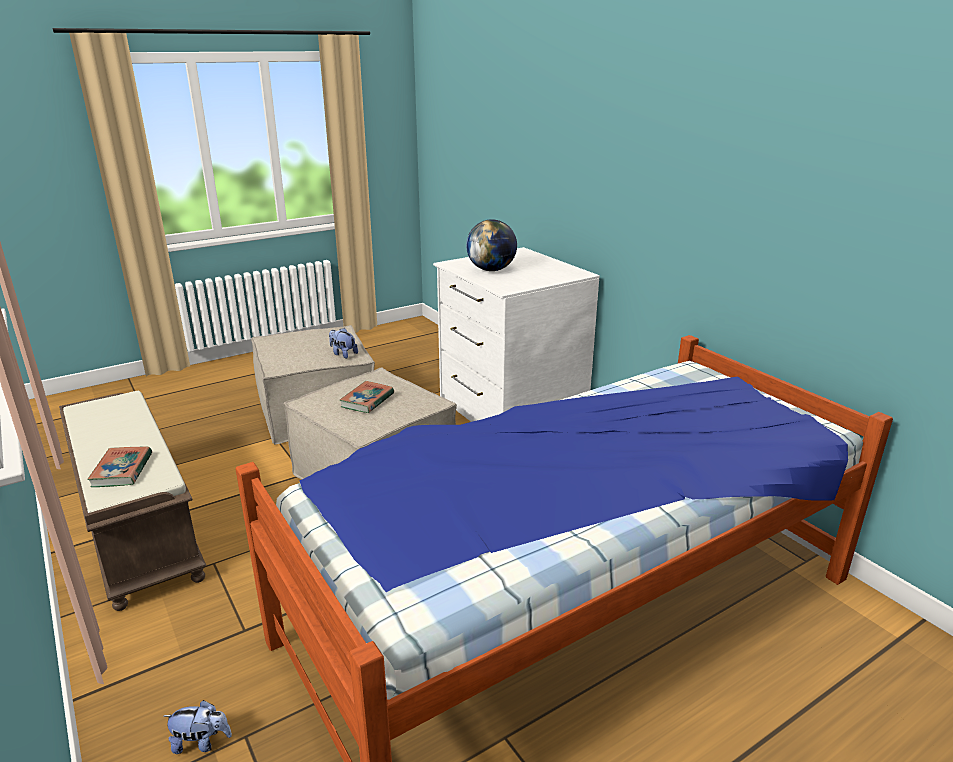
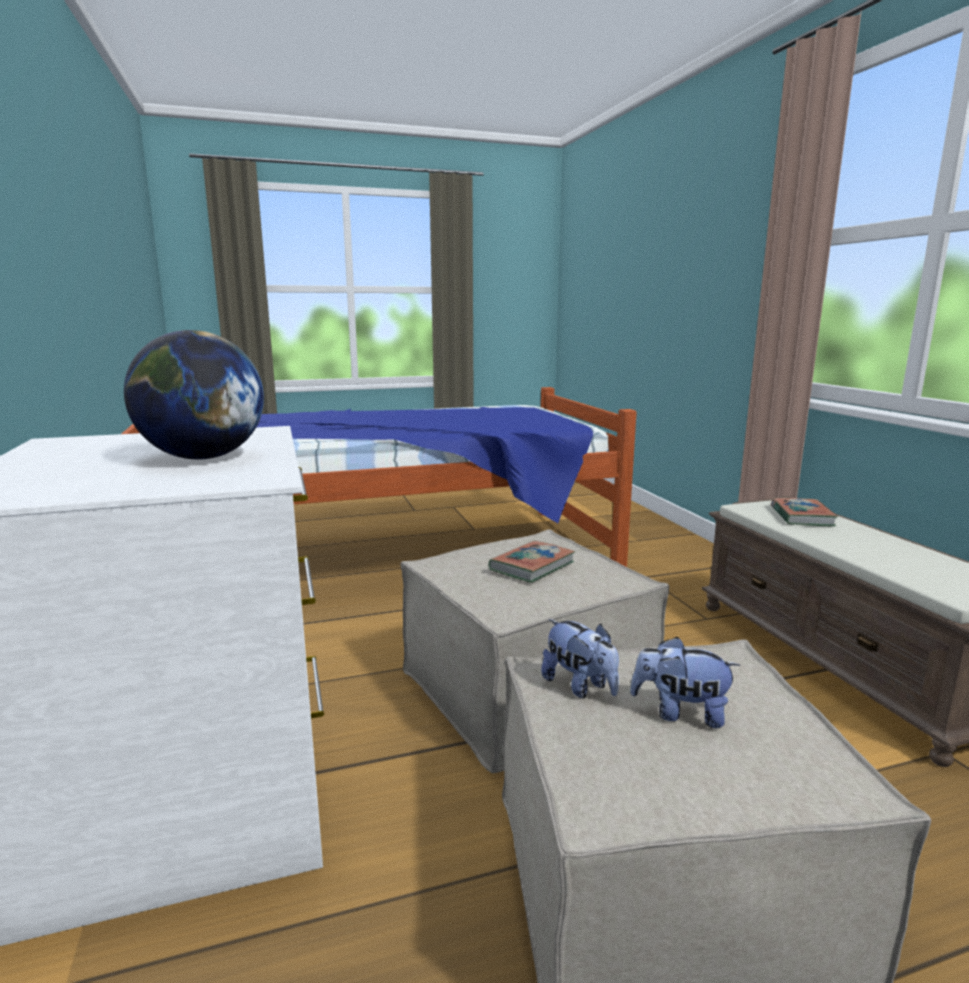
camera: 165 degrees left, 10 degrees down
(201, 742) = (648, 542): plush toy -> plush toy (680, 713)

